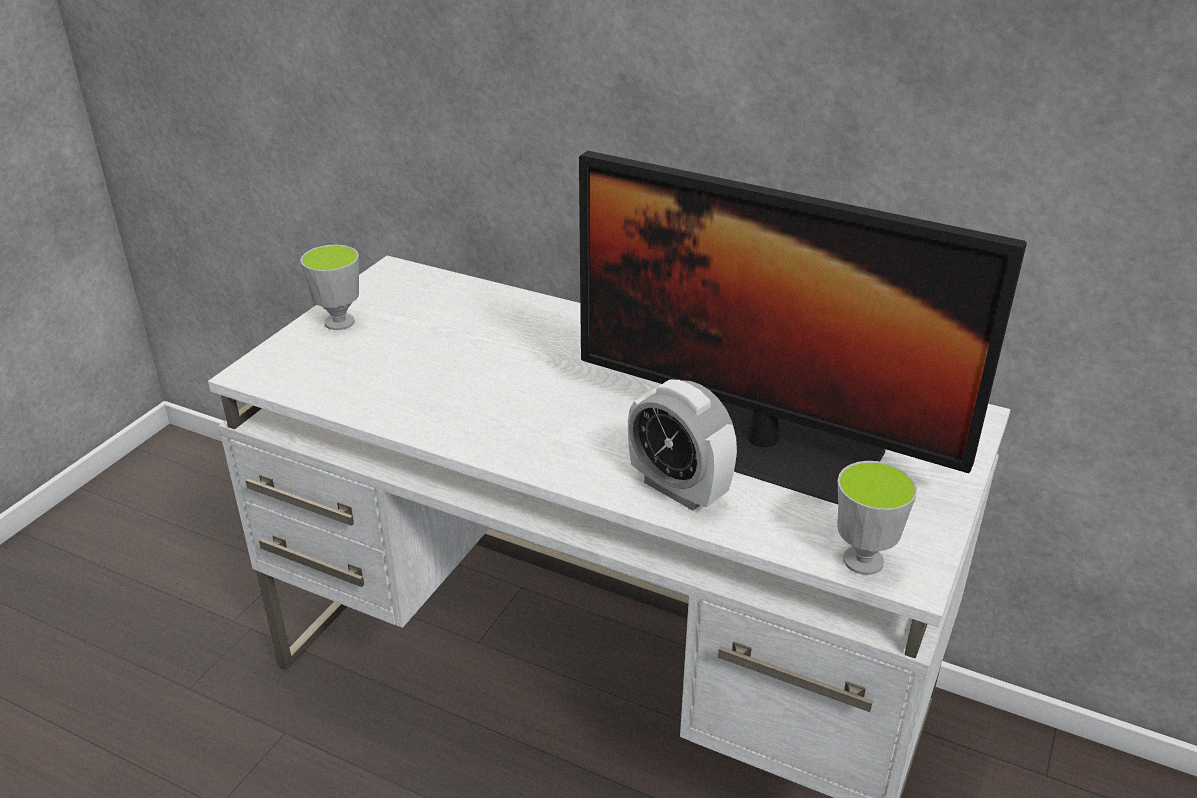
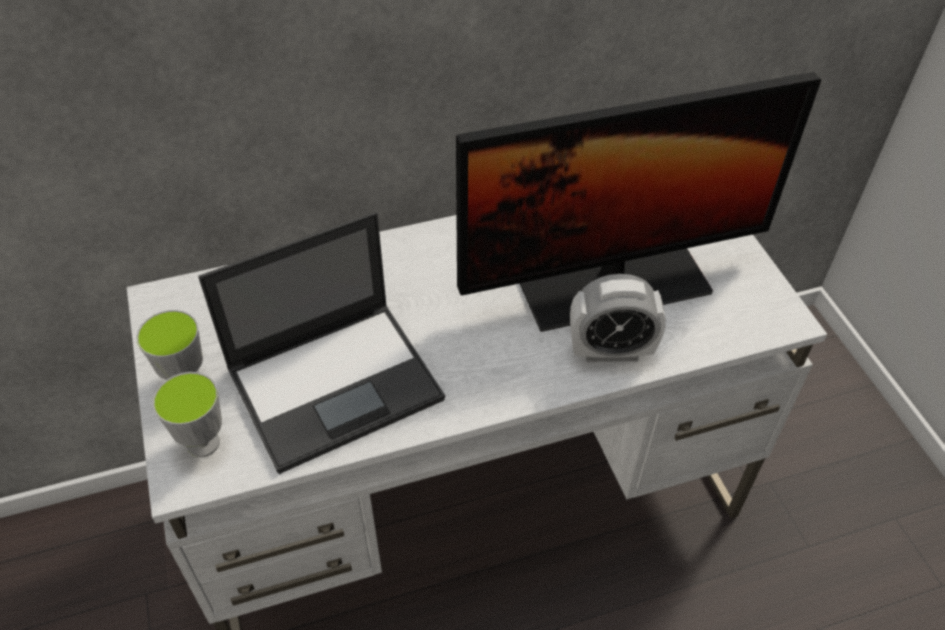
camera: 45 degrees left, 15 degrees up
(429, 380) = (337, 382): none -> laptop
(863, 561) = (757, 327): cup -> cup (203, 443)

